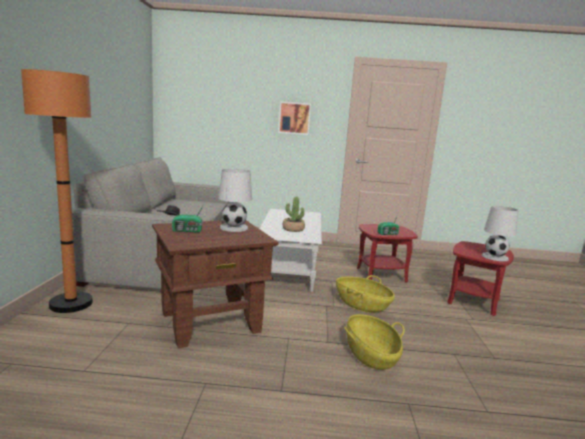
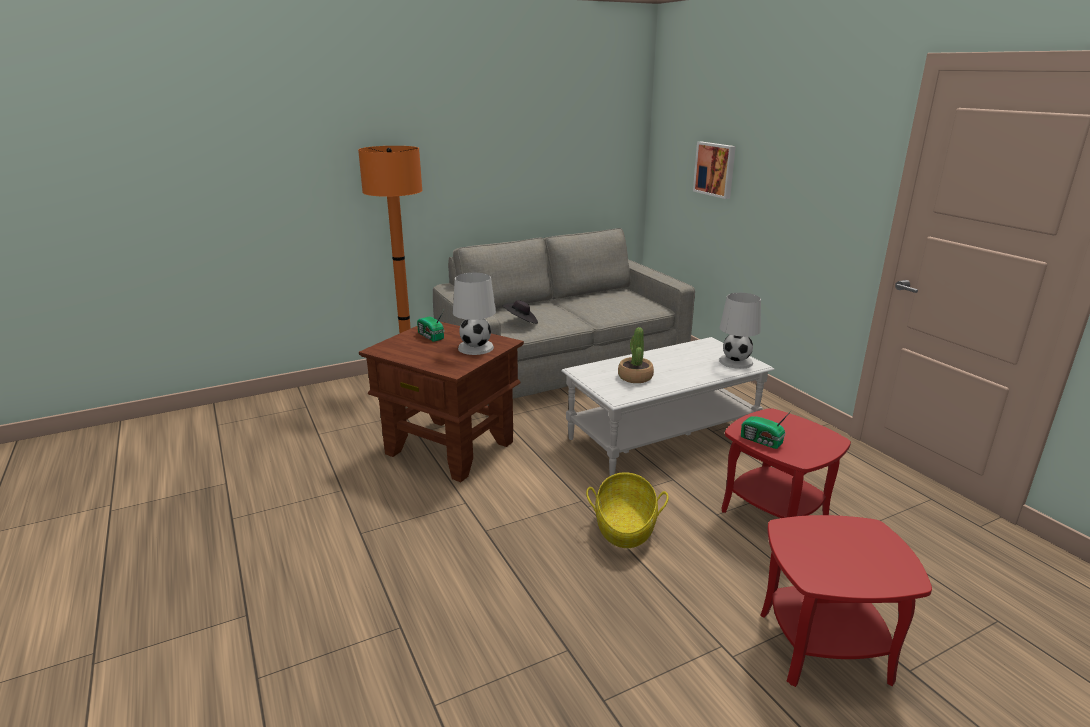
camera: 60 degrees right, 10 degrees up
(294, 118) = (807, 182): picture -> picture (715, 169)
(371, 355) = (485, 572): basket -> none
(495, 257) = (822, 571): white table lamp -> white table lamp (735, 361)

